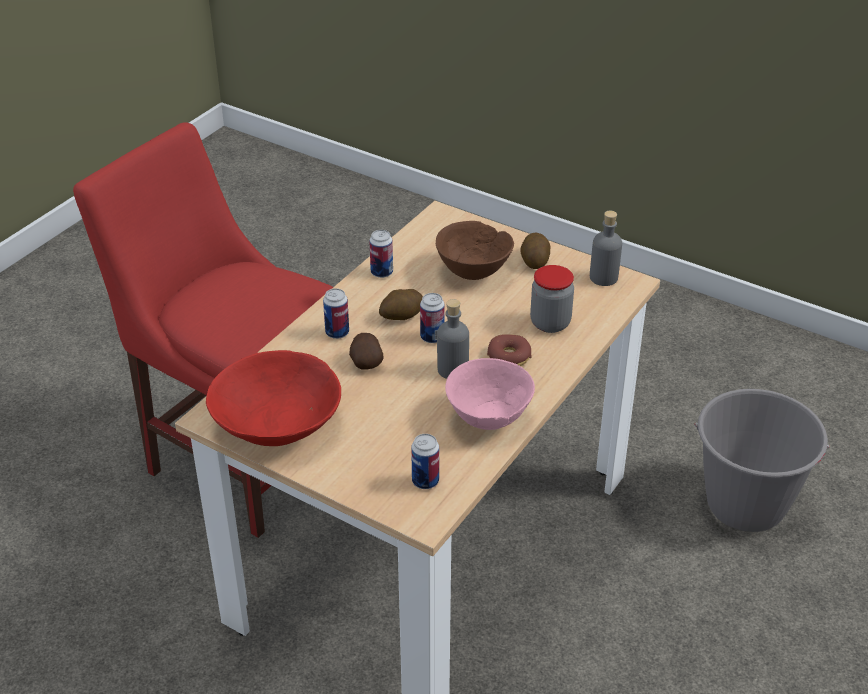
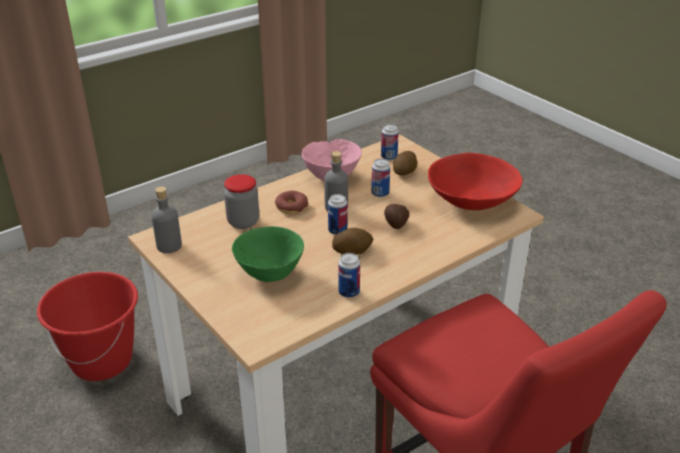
camera: 160 degrees left, 5 degrees down
(337, 333) = (409, 249): can -> can (380, 193)
(473, 272) = (269, 274): brown bowl -> green bowl
(534, 261) = (209, 272): potato -> potato (405, 172)
(745, 505) = (102, 361): grey bucket -> red bucket

